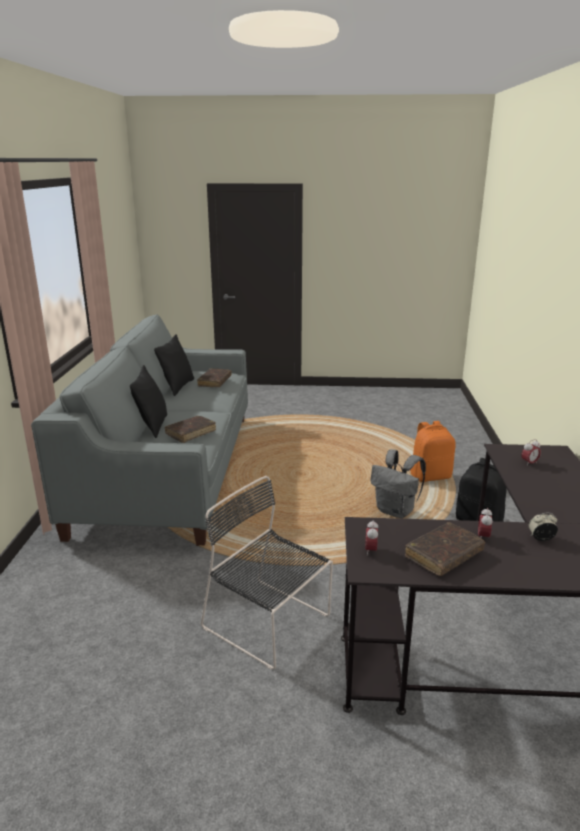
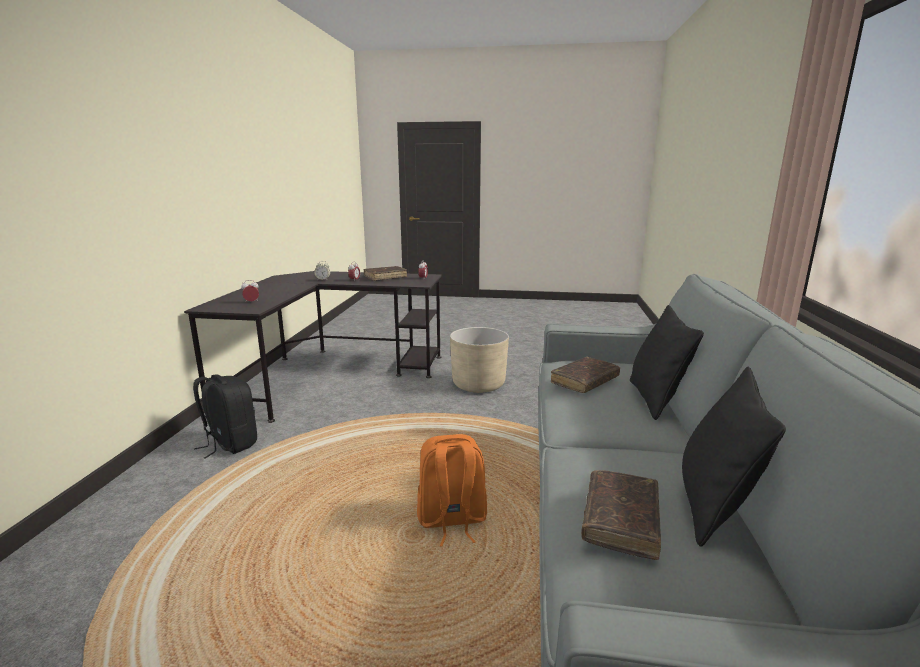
camera: 175 degrees left, 5 degrees down
(269, 623) = (478, 384): black chair -> beige planter
(396, 511) = (313, 460): grey backpack -> none
(430, 476) = (199, 517): orange backpack -> orange backpack (451, 520)

